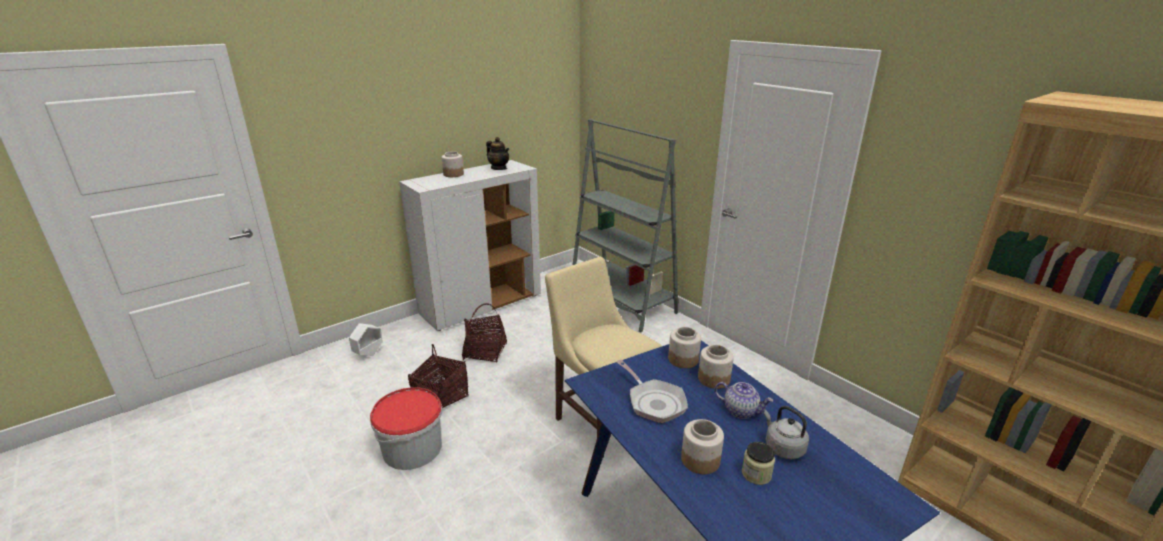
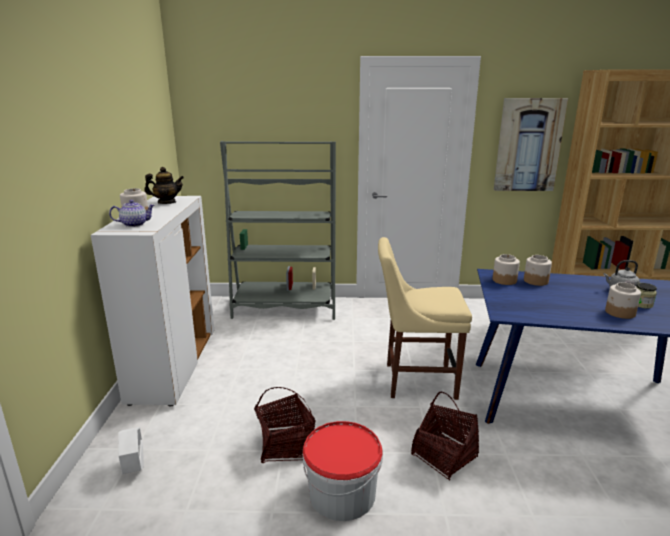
camera: 50 degrees left, 5 degrees down
(485, 352) = (252, 393): basket -> basket (444, 456)
(654, 402) = (547, 304): frying pan -> none
(741, 410) = (576, 286): teapot -> teapot (135, 224)
(940, 200) = (528, 145): none -> picture

